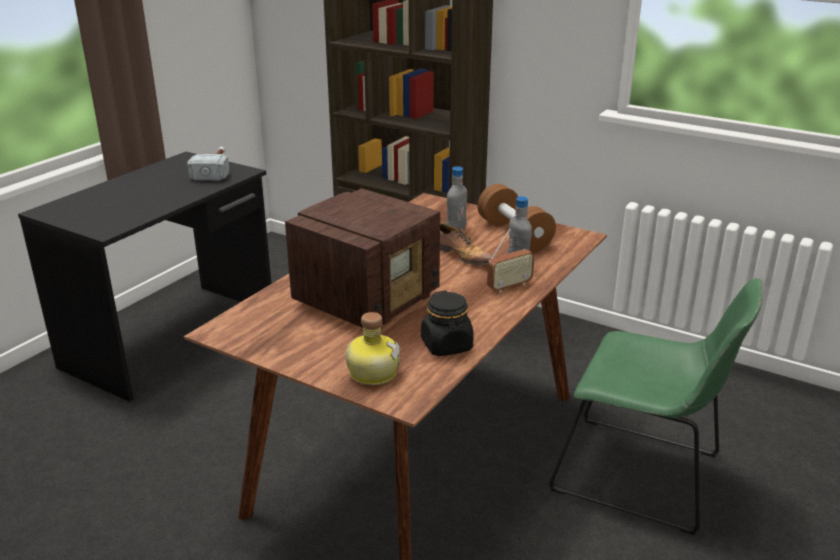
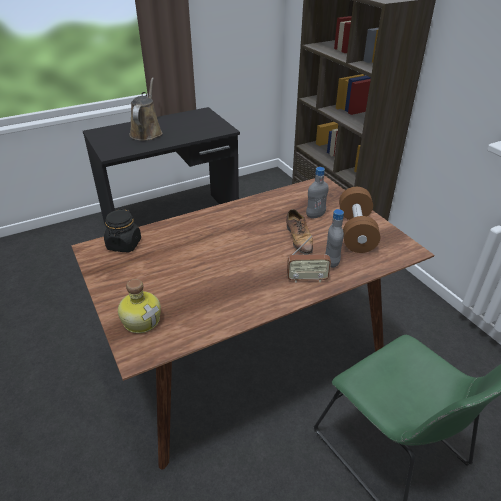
camera: 30 degrees right, 10 degrees up
(130, 196) = (147, 132): none -> brown watering can
(215, 170) = (210, 124): hammer -> none
(368, 299) = (200, 255): radio -> none
(447, 345) = (211, 317): black jar -> black jar (124, 245)

